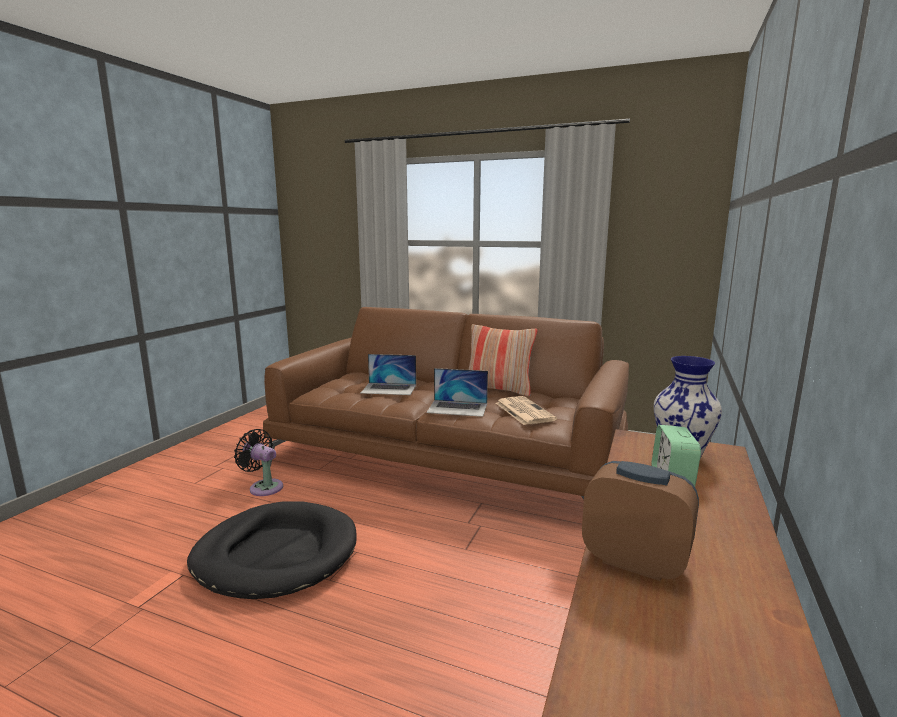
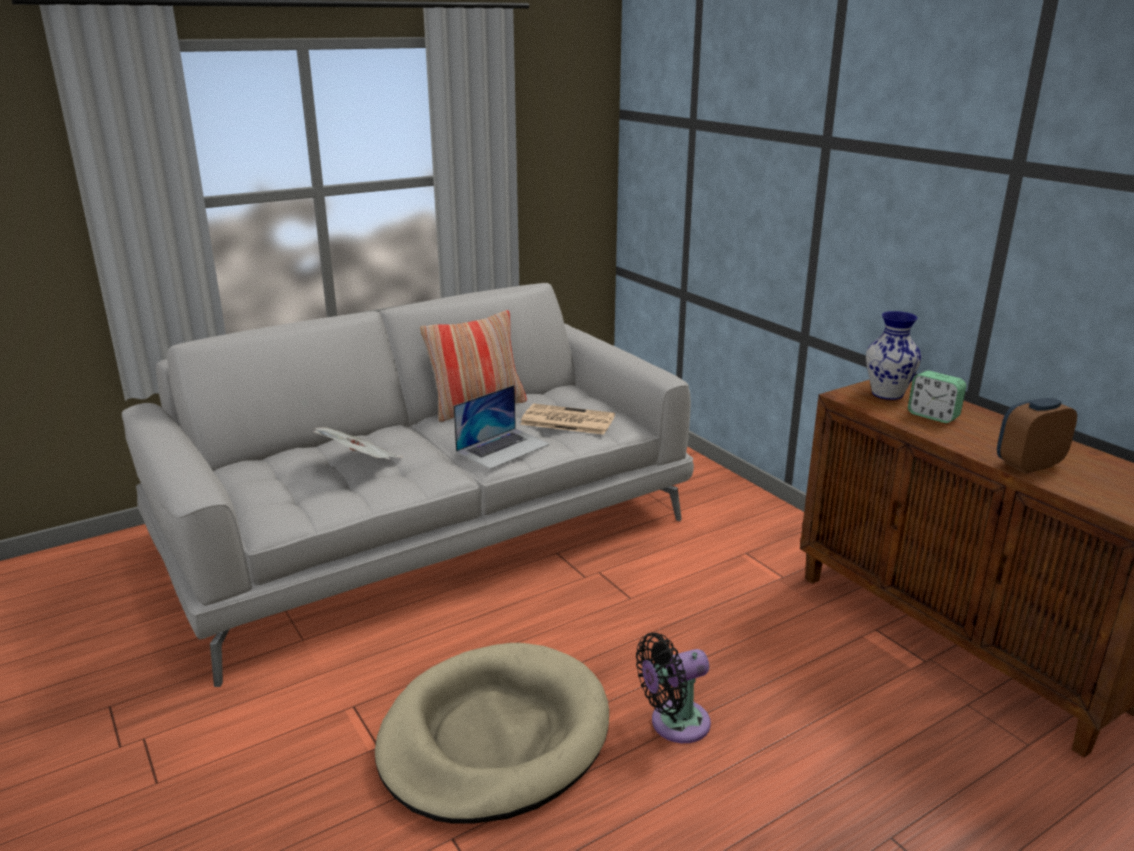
camera: 55 degrees left, 10 degrees up
(264, 487) = (286, 706): black fan -> black fan (674, 724)
(276, 554) = (494, 737): black dog bed -> beige dog bed
(389, 389) = (361, 464): laptop -> newspaper
(449, 459) = (429, 531): brown sofa -> grey sofa

